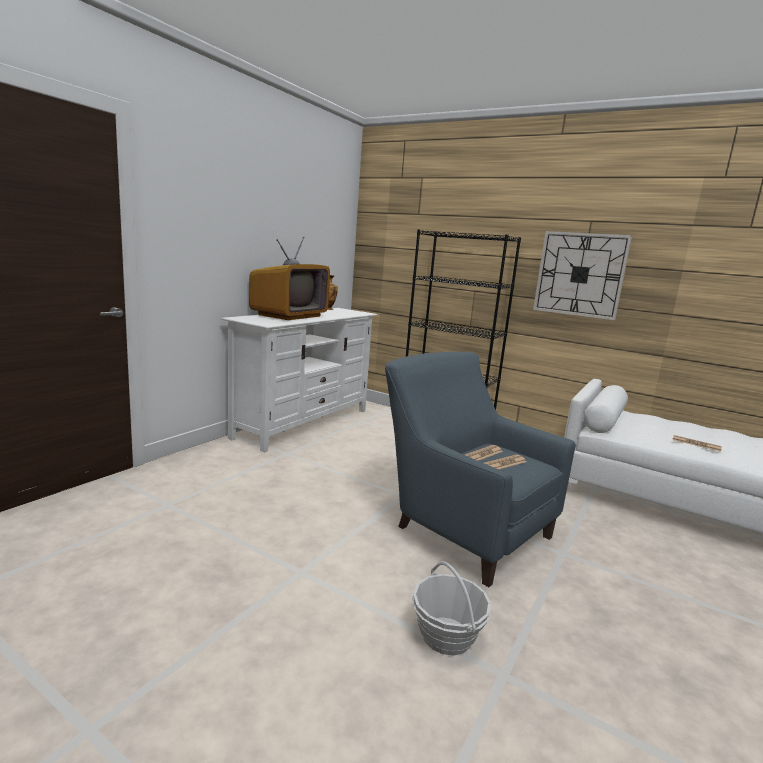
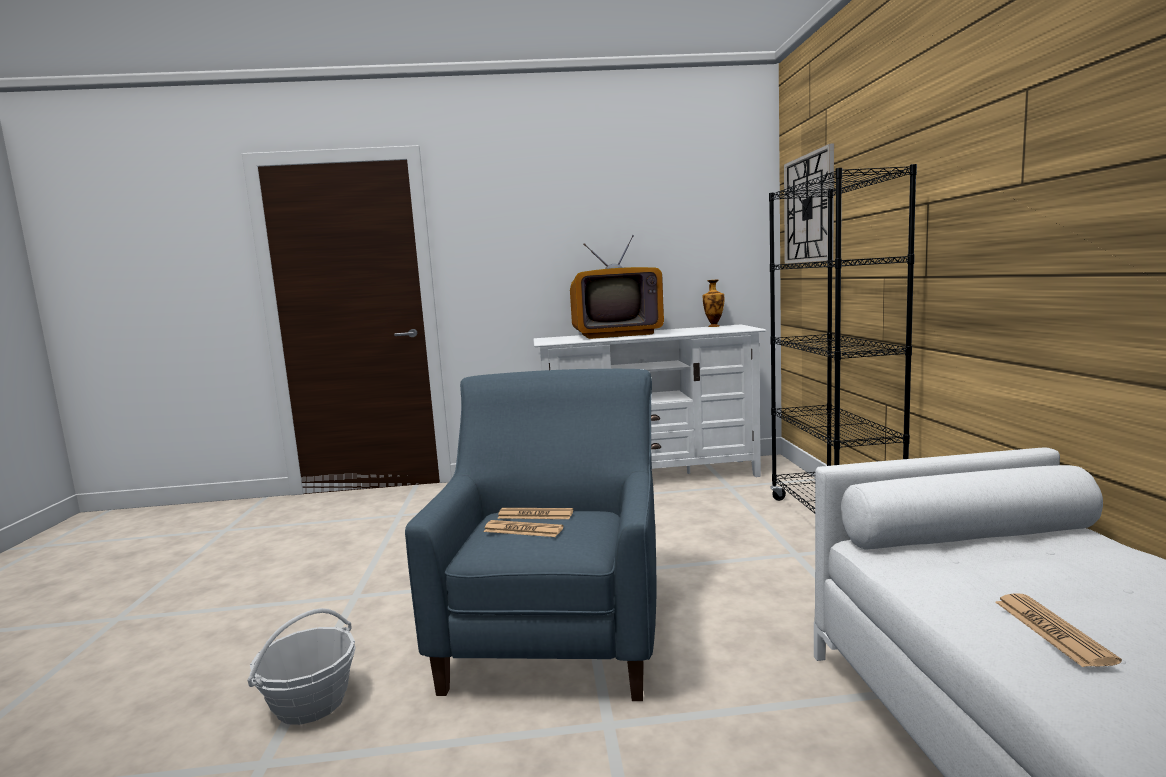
camera: 55 degrees right, 5 degrees down
(580, 274) = (1013, 212): wall clock -> wall clock (809, 209)

